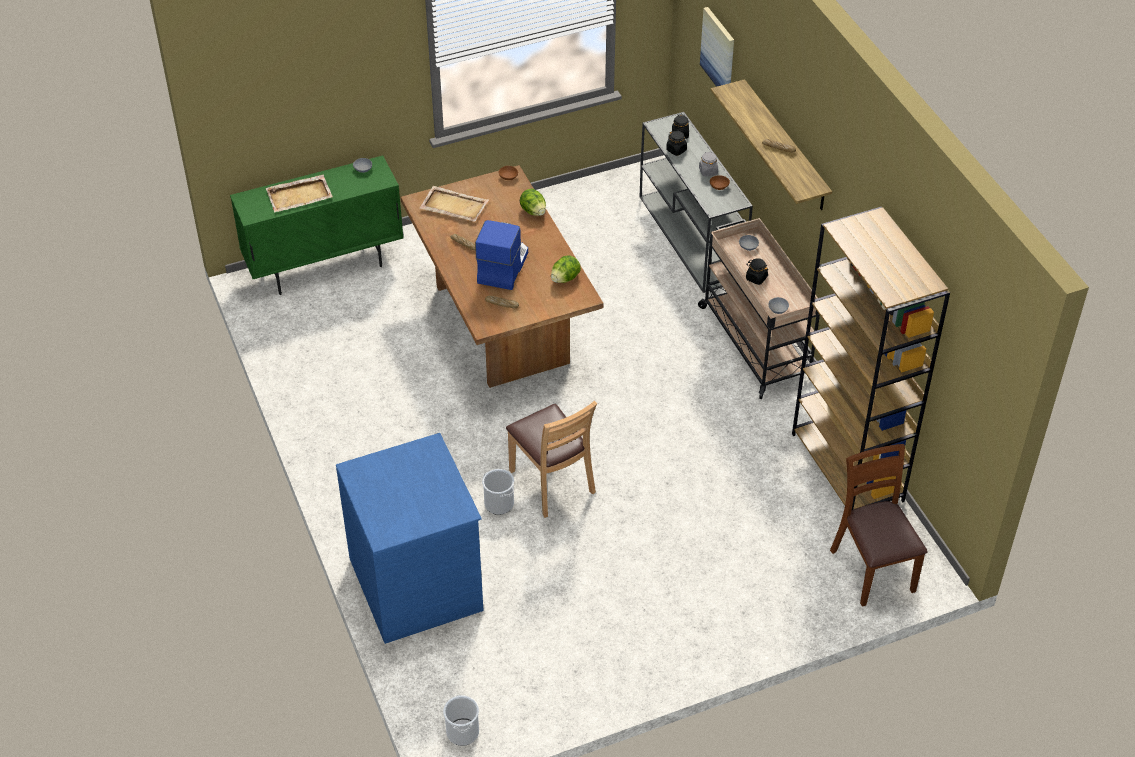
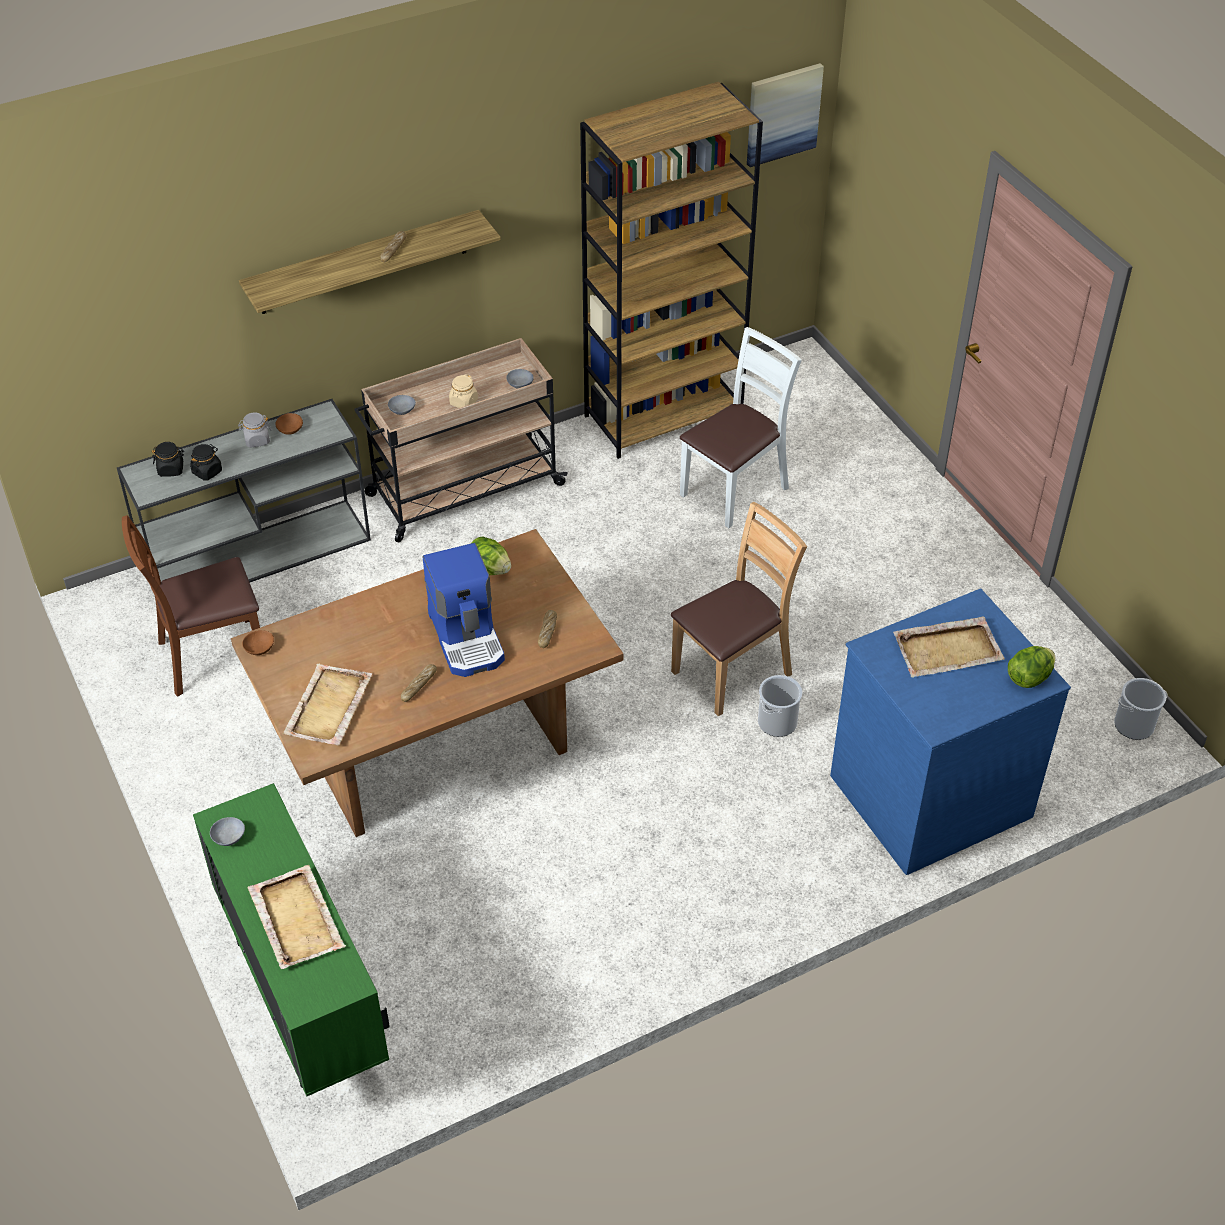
camera: 95 degrees left, 0 degrees up
(422, 488) = (948, 649): none -> beige tray
(502, 267) = (468, 638): coffee machine -> coffee machine turned 120 degrees counterclockwise
(533, 211) = (343, 613): lettuce -> lettuce (1029, 678)
(718, 52) = (159, 311): picture -> picture (783, 114)
(752, 505) = (734, 490): none -> white chair
(756, 278) = (463, 402): black jar -> beige jar
(872, 569) = (808, 399): brown chair -> brown chair (211, 656)

